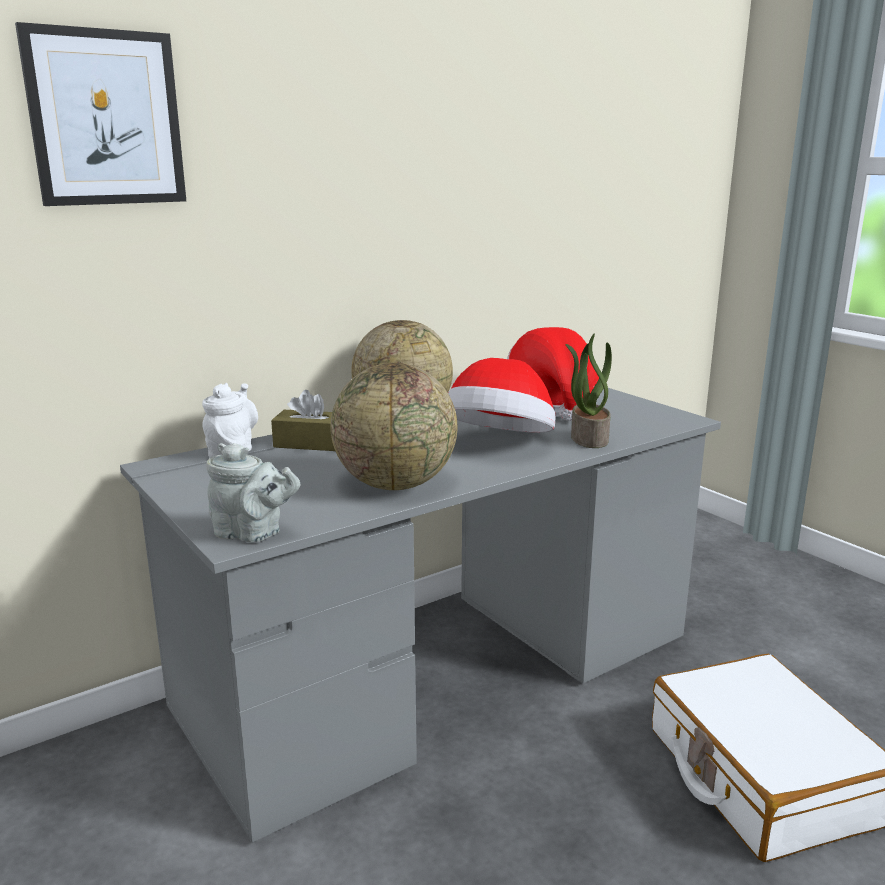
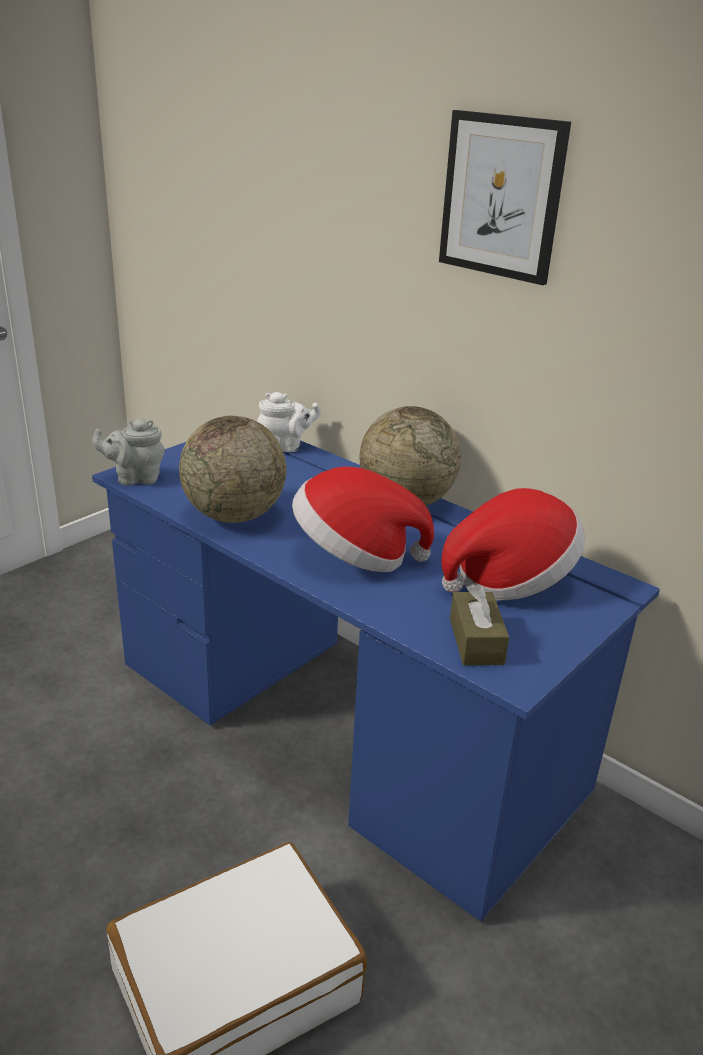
camera: 75 degrees right, 10 degrees up
(106, 119) = (270, 175): picture -> picture (501, 197)
(252, 533) = (135, 478): grey teapot -> grey teapot turned 75 degrees clockwise
(310, 443) = (318, 471): brown tissue box -> brown tissue box (476, 641)
(441, 671) = (342, 725): grey desk -> blue desk
(588, 438) = (398, 606): potted plant -> none

